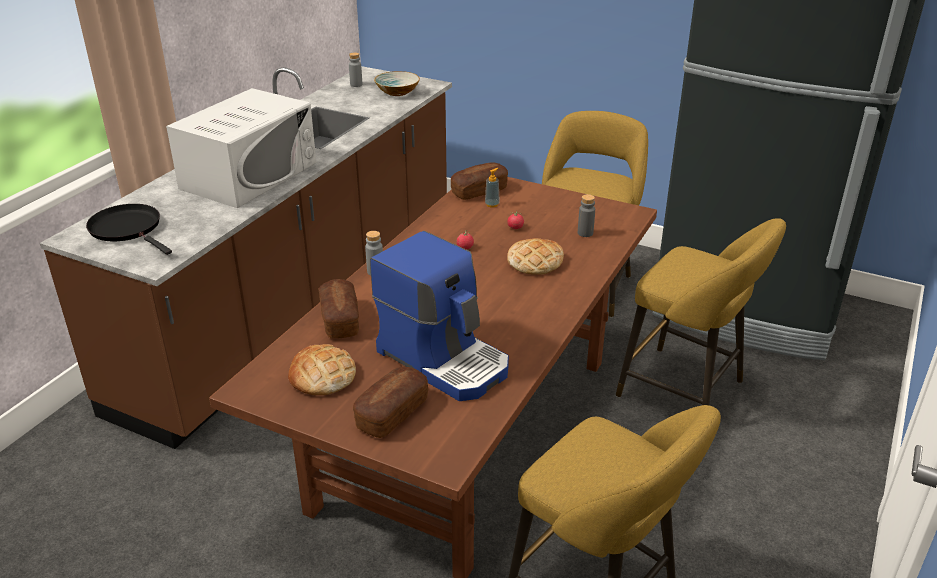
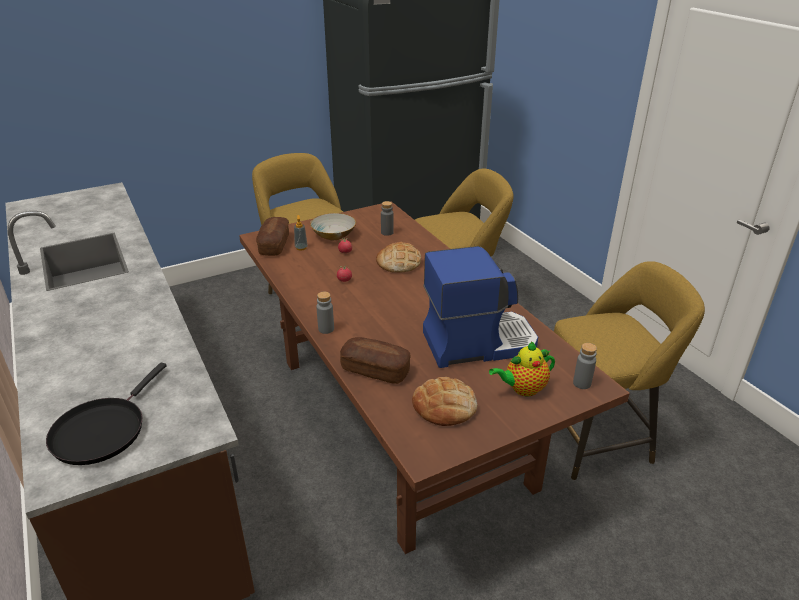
camera: 55 degrees left, 0 degrees up
(128, 229) = (102, 430): black frying pan -> black frying pan turned 60 degrees counterclockwise
(250, 175) = (114, 322): white microwave -> none
(356, 84) = (38, 217): grey bottle -> grey bottle (582, 383)
(392, 413) = (522, 389): bread -> teapot
(397, 92) = (92, 206): bowl -> bowl (333, 235)

